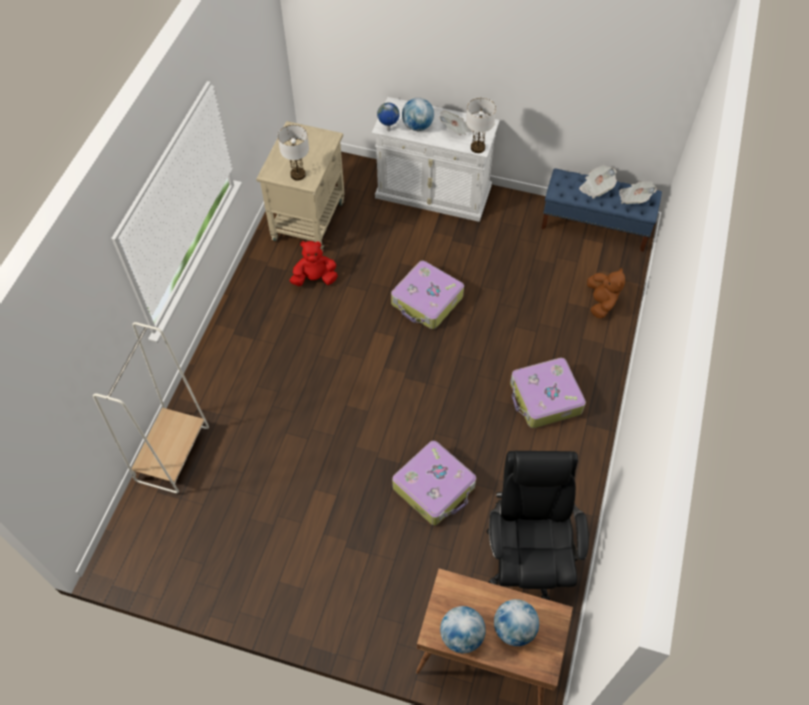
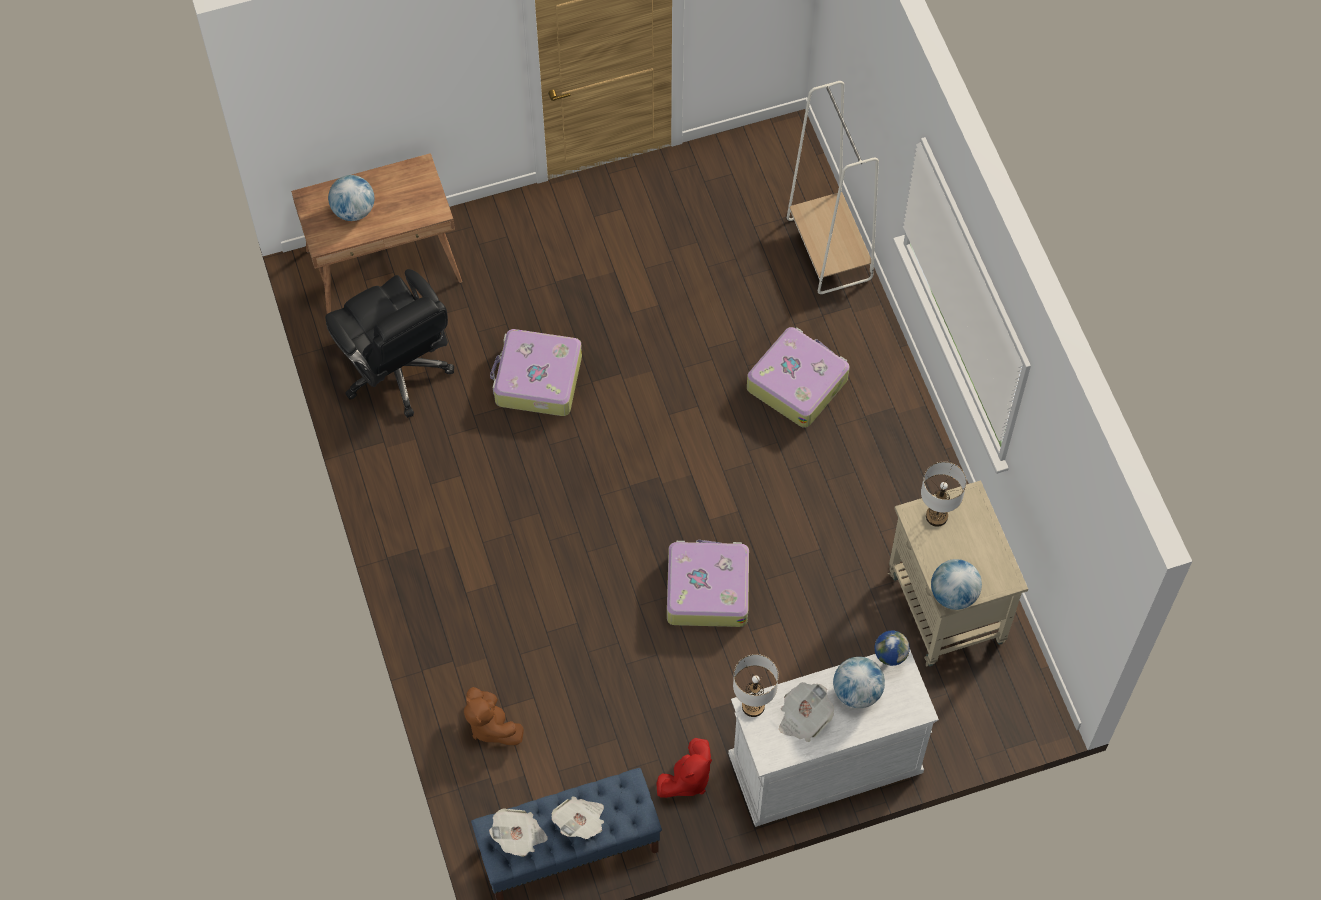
camera: 145 degrees right, 5 degrees up
(315, 278) = (865, 533): red plush toy -> red plush toy (687, 779)
(461, 635) = (396, 179): globe -> globe (953, 594)
(545, 398) = (483, 550): suitcase -> suitcase (797, 383)

